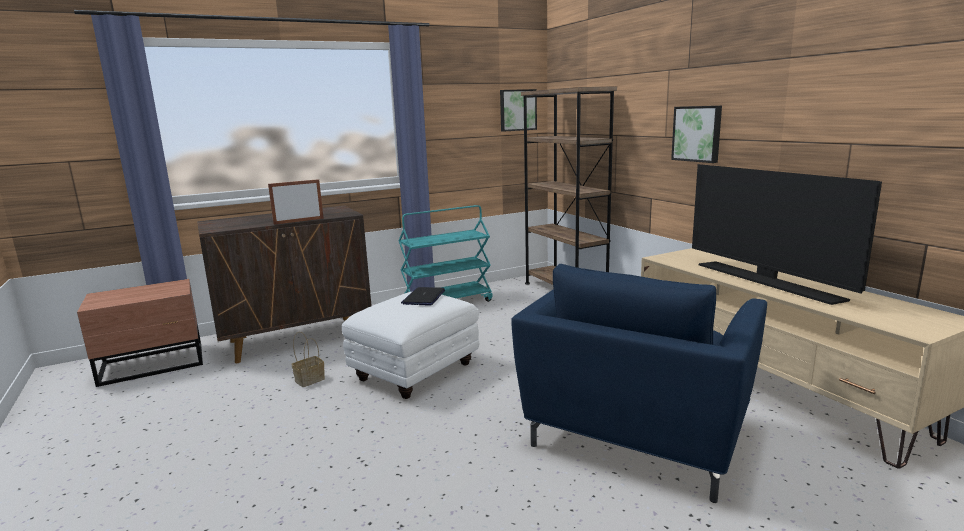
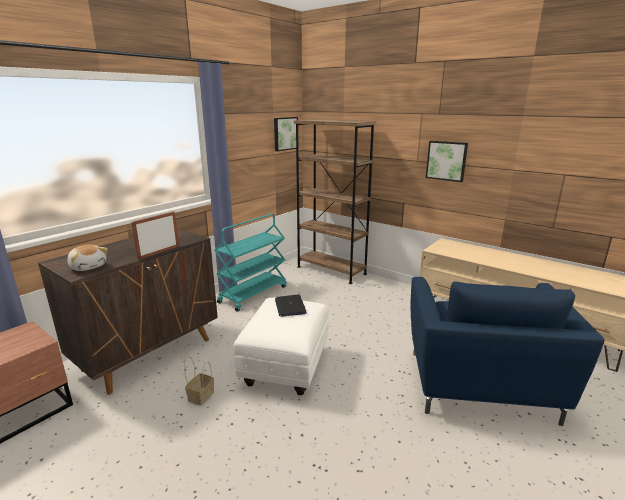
camera: 25 degrees left, 5 degrees up
(227, 226) = (88, 266): none -> plush toy
(767, 282) = (517, 264): television -> none

